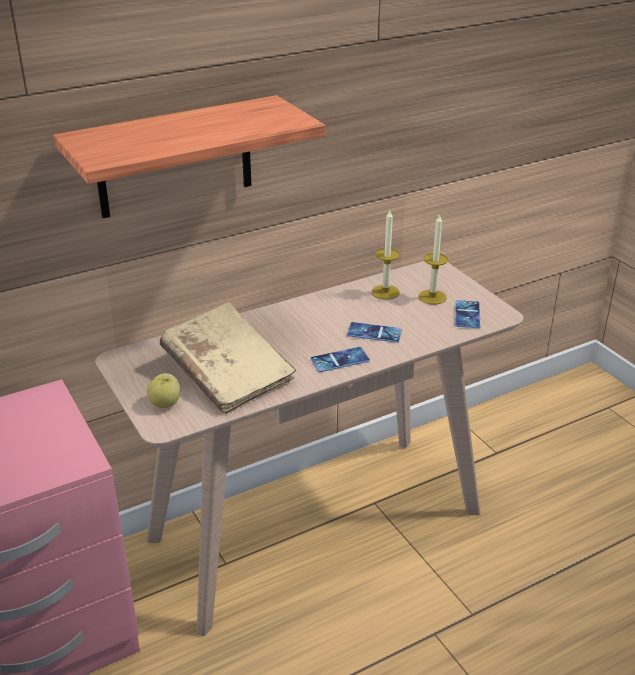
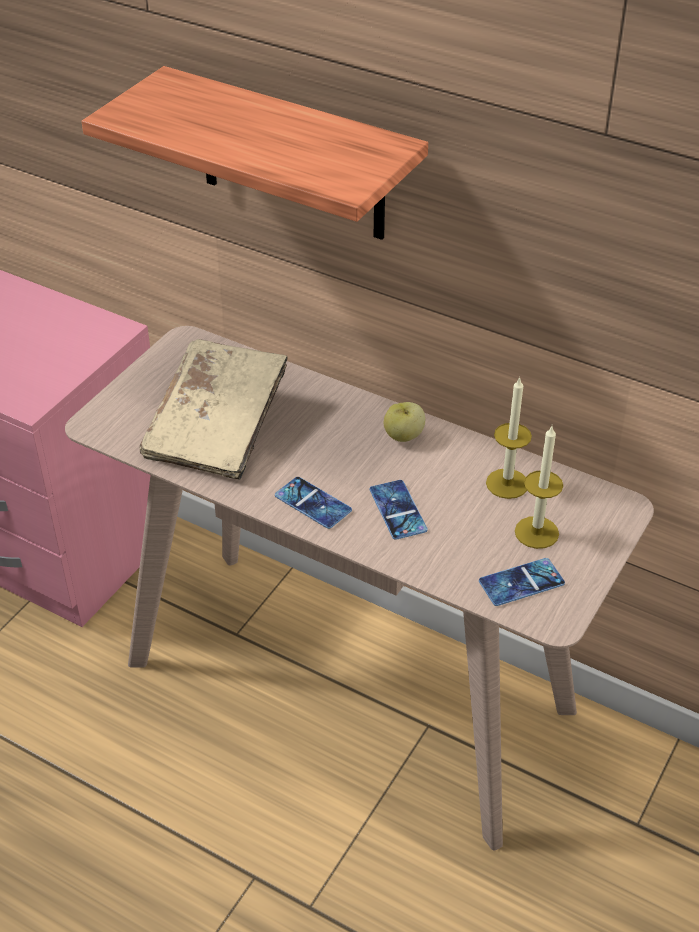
camera: 60 degrees right, 10 degrees up
(166, 403) = (132, 409): apple -> apple (403, 436)

